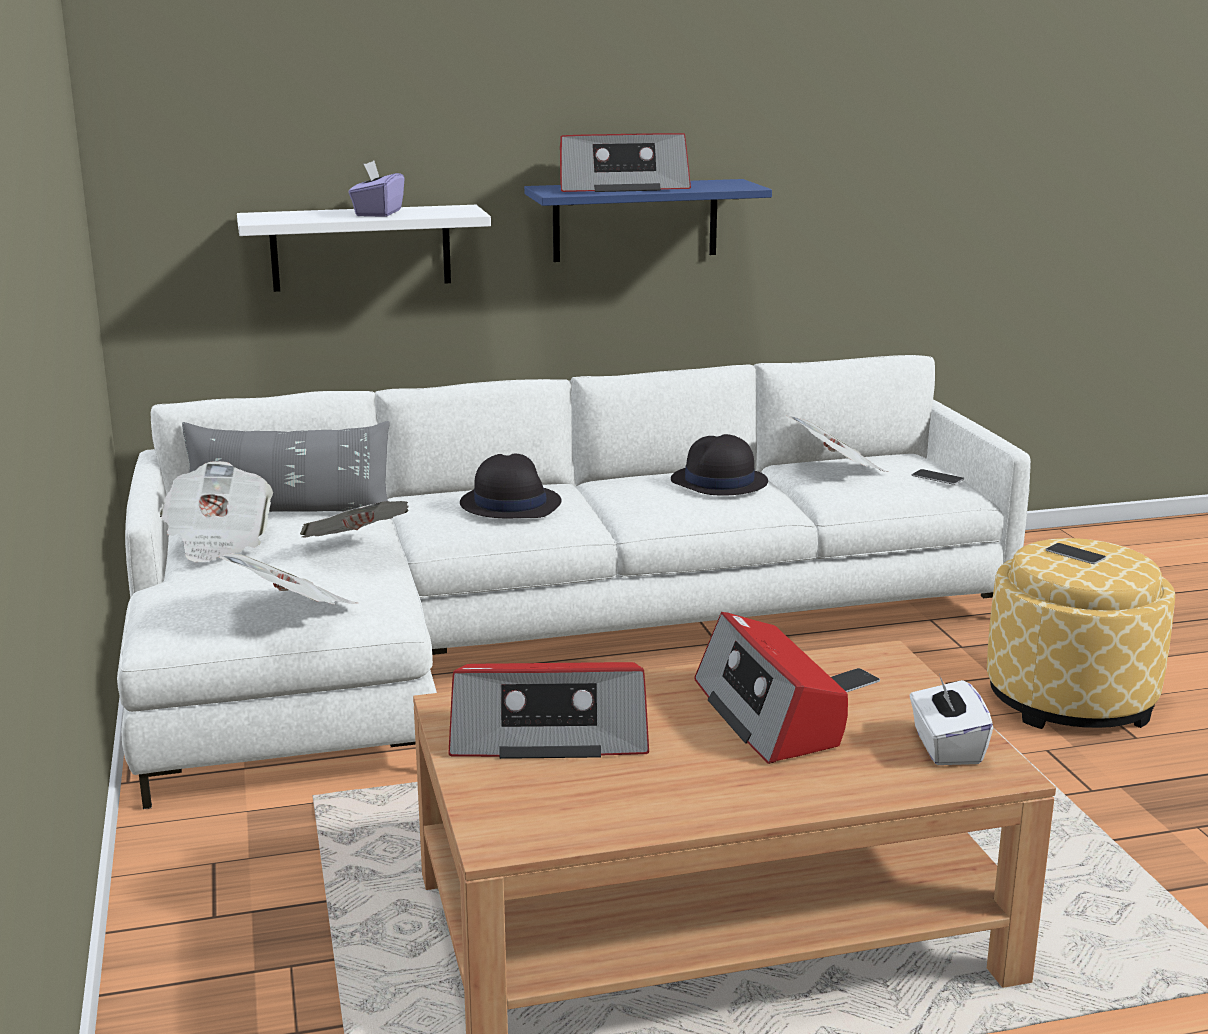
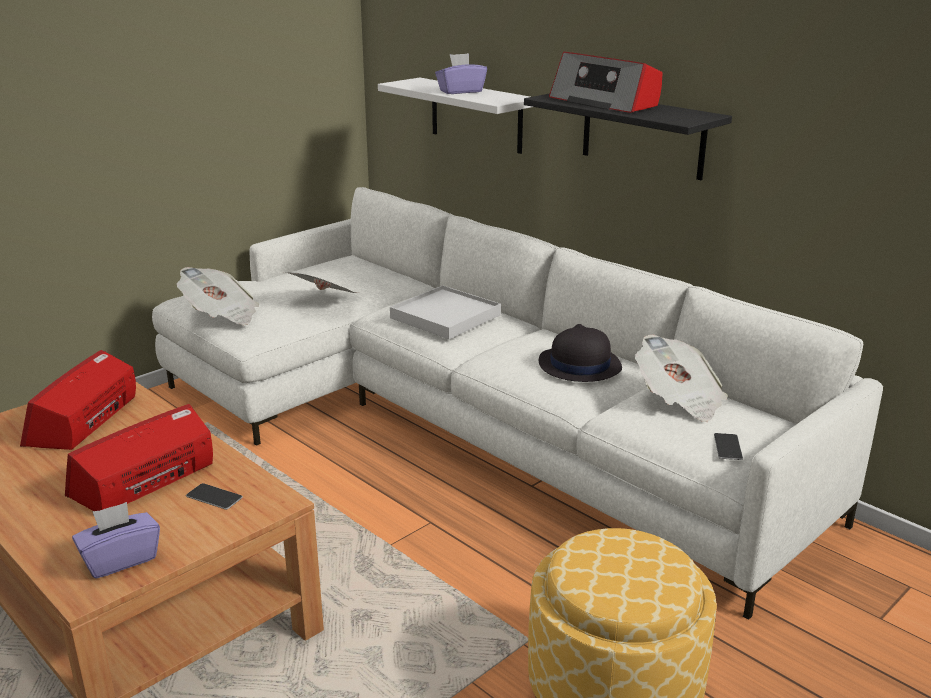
camera: 60 degrees right, 5 degrees up
(218, 541) = (306, 272): newspaper -> none
(290, 513) = (376, 274): grey pillow -> none
(509, 504) = (445, 316): black hat -> white tray
(550, 735) = (84, 420): radio -> radio turned 45 degrees clockwise
(635, 220) = (642, 134): blue shelf -> black shelf
(946, 747) = (120, 559): white tissue box -> purple tissue box
(1075, 554) = (626, 558): phone -> none

